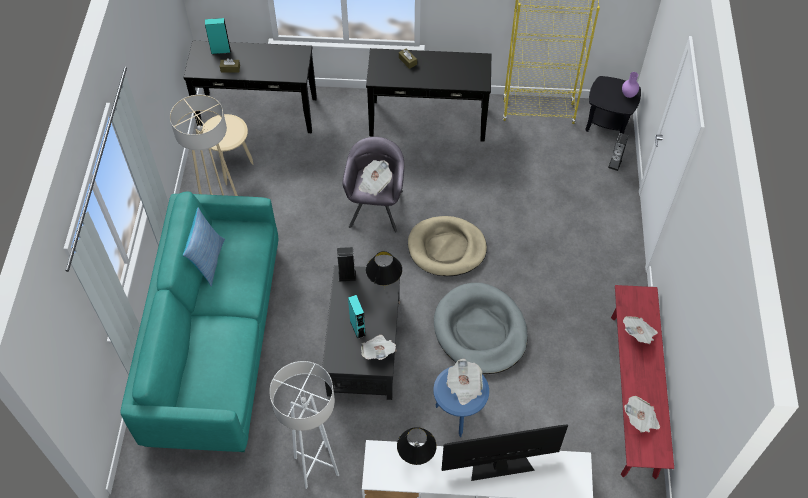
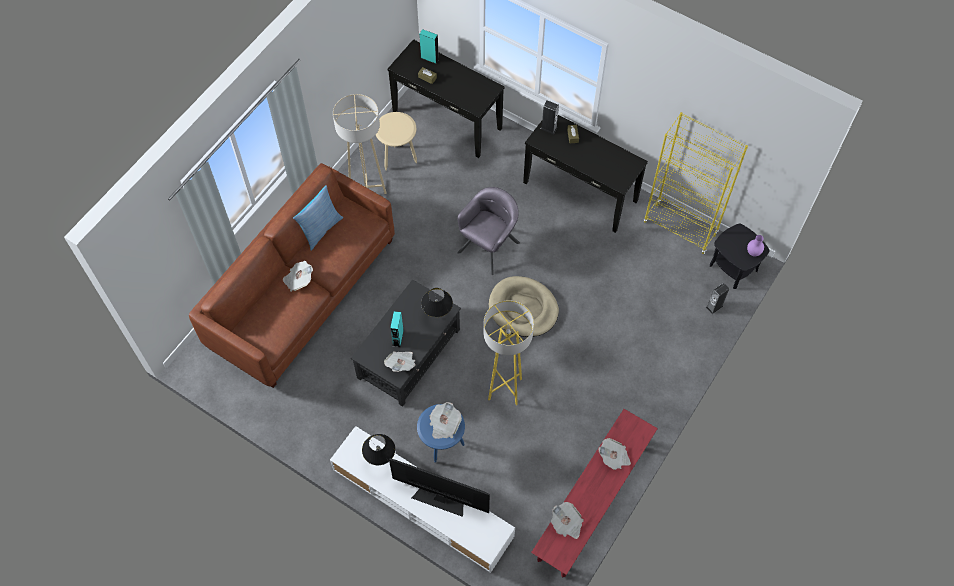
camera: 30 degrees right, 5 degrees up
(214, 340) = (302, 292): turquoise sofa -> brown sofa
(316, 466) = (316, 426): white floor lamp -> none
(347, 275) = (416, 292): speaker -> speaker (549, 128)
(374, 183) = (486, 227): newspaper -> newspaper (298, 280)
(480, 331) = (505, 389): grey dog bed -> yellow floor lamp

